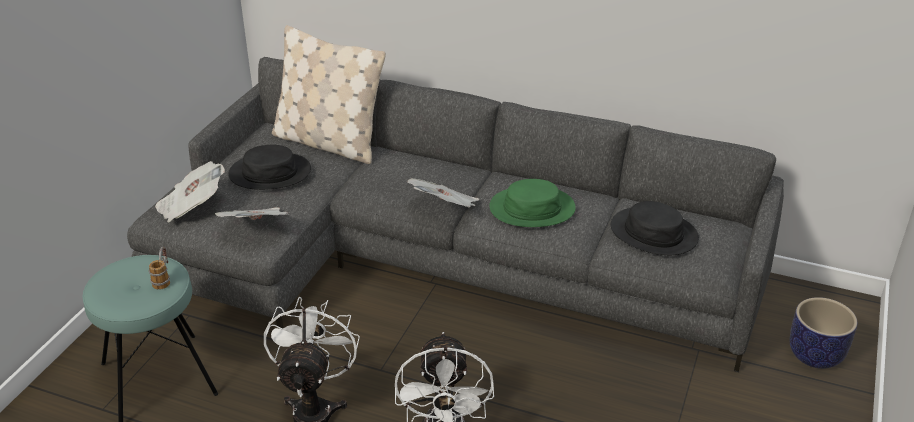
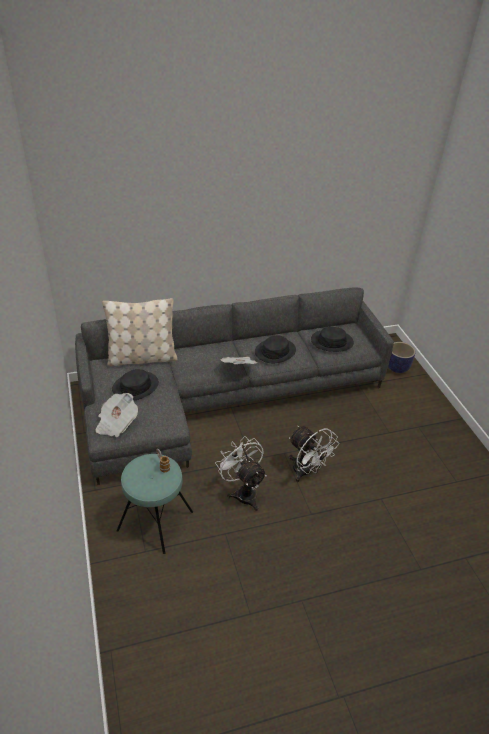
camera: 40 degrees left, 5 degrees up
(257, 228) = (165, 418): newspaper -> none
(532, 208) = (275, 351): green hat -> black hat

